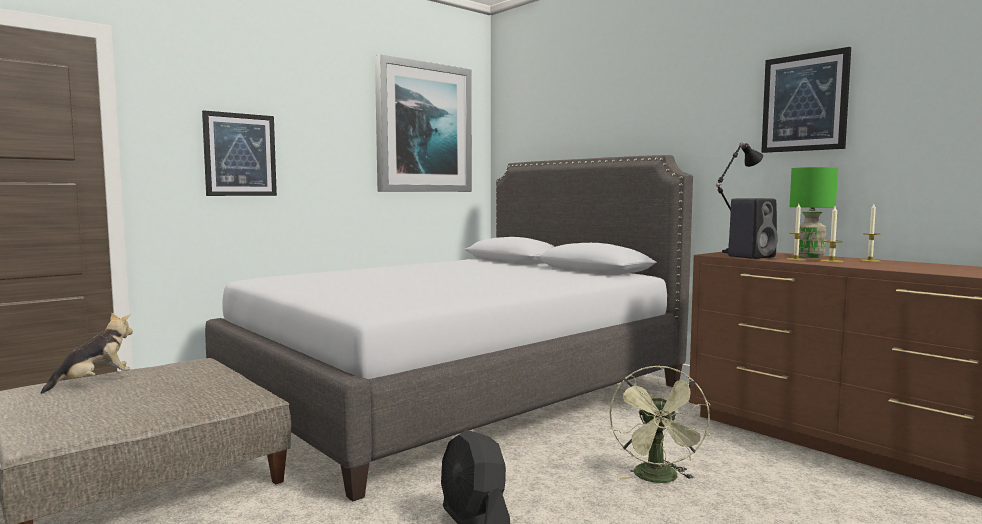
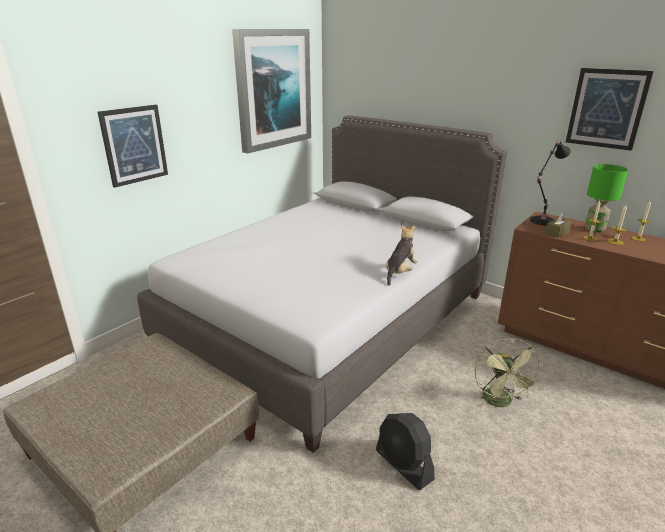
camera: 10 degrees left, 20 degrees up
(94, 382) = (88, 382): plush toy -> plush toy (400, 272)
(752, 256) = (557, 232): black speaker -> brown tissue box

